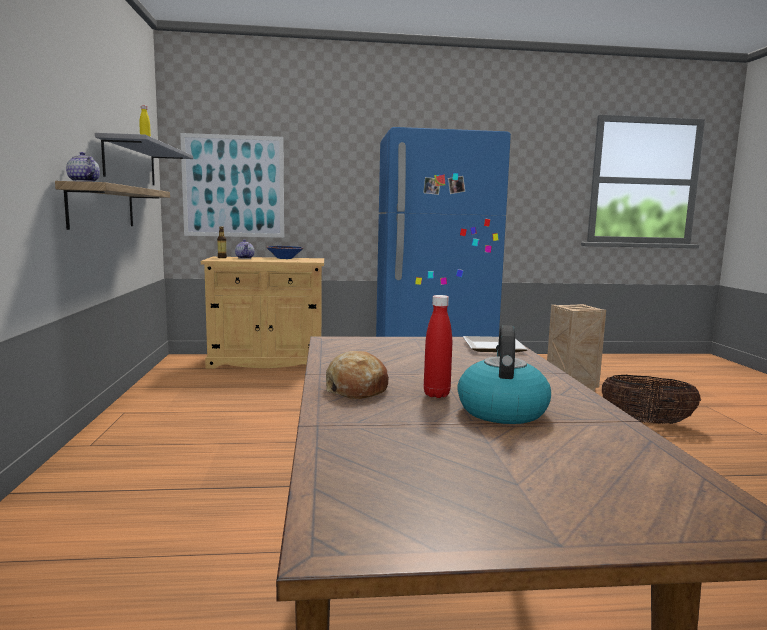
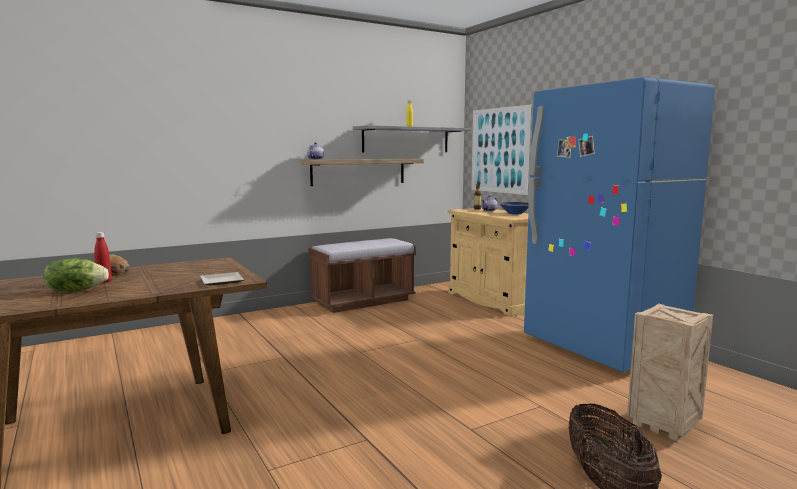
camera: 65 degrees right, 0 degrees up
(148, 406) = (363, 301): none -> brown bench
(501, 410) = (76, 290): kettle -> lettuce

